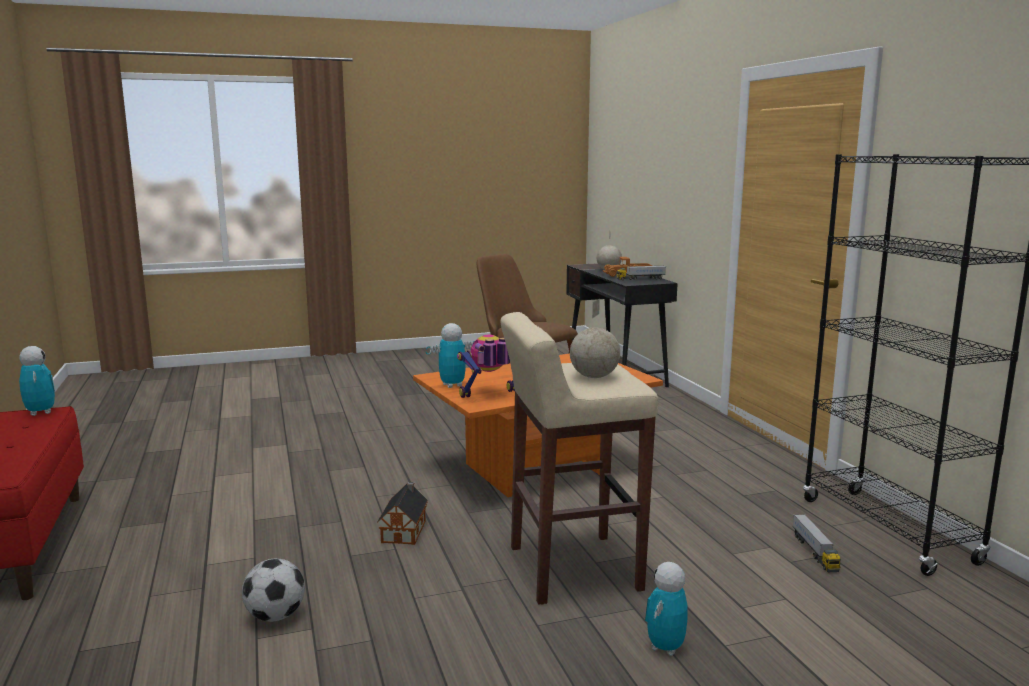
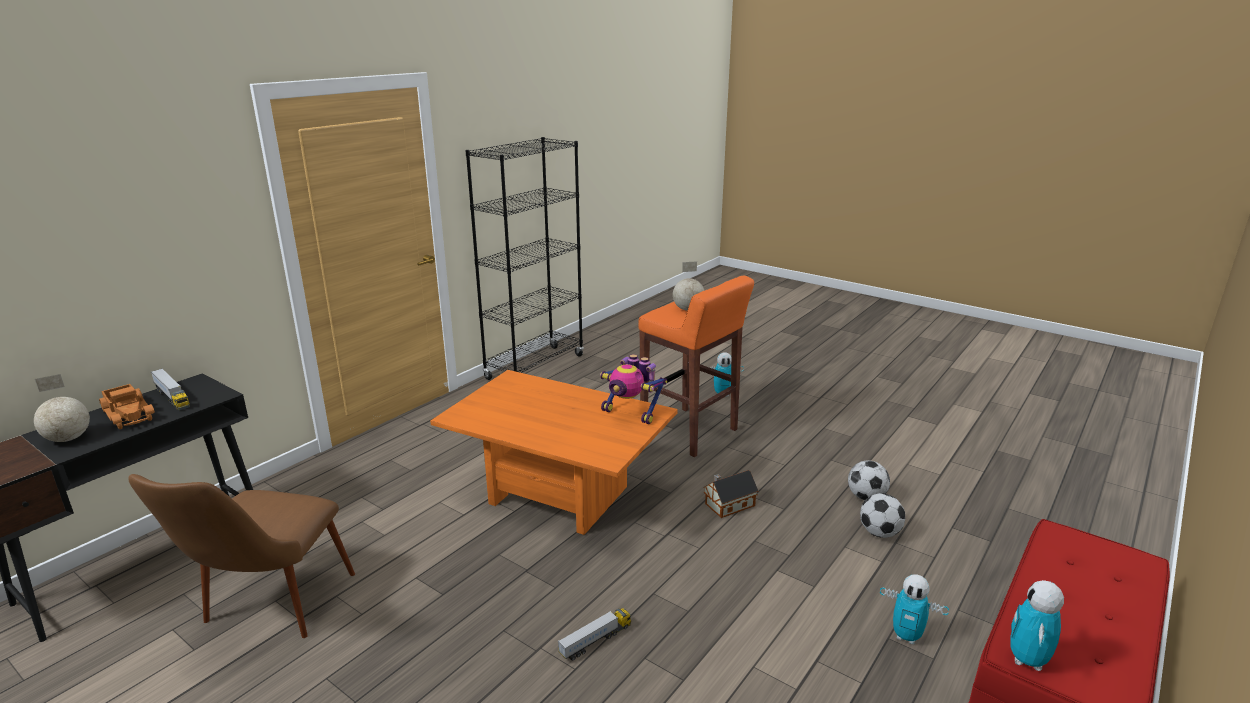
camera: 125 degrees left, 10 degrees up
(228, 587) = (879, 533): none -> football
(452, 385) = (624, 439): toy robot -> toy robot (906, 636)
(571, 568) = (690, 432): beige stool -> orange stool
(814, 552) = (585, 379): toy truck -> toy truck (596, 641)

